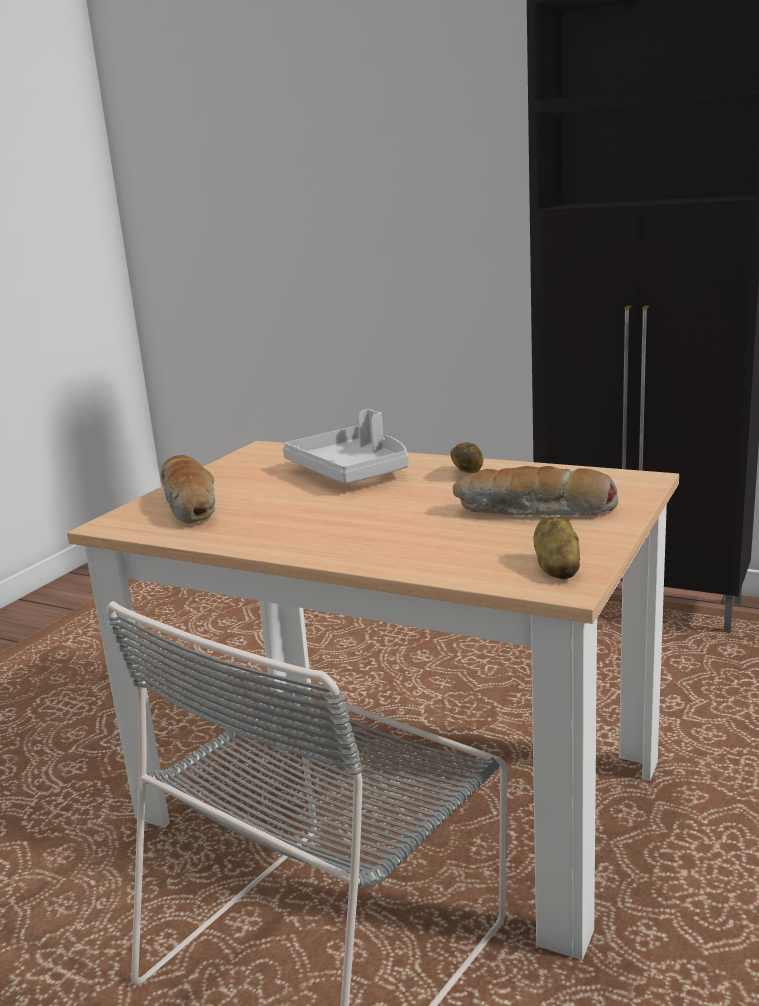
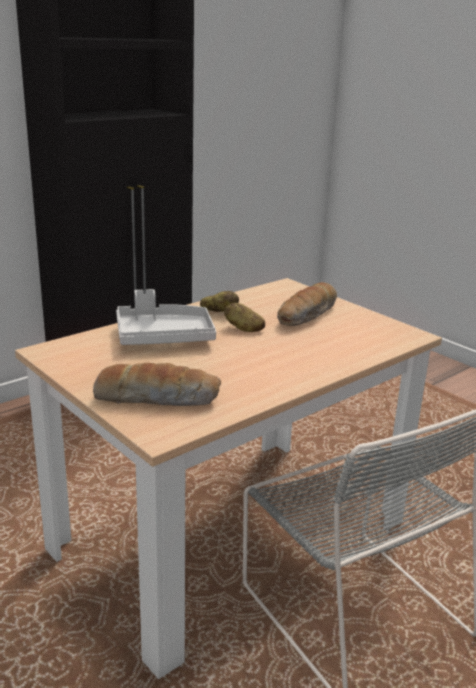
camera: 70 degrees left, 5 degrees up
(556, 568) = (390, 331): potato -> potato (243, 329)

